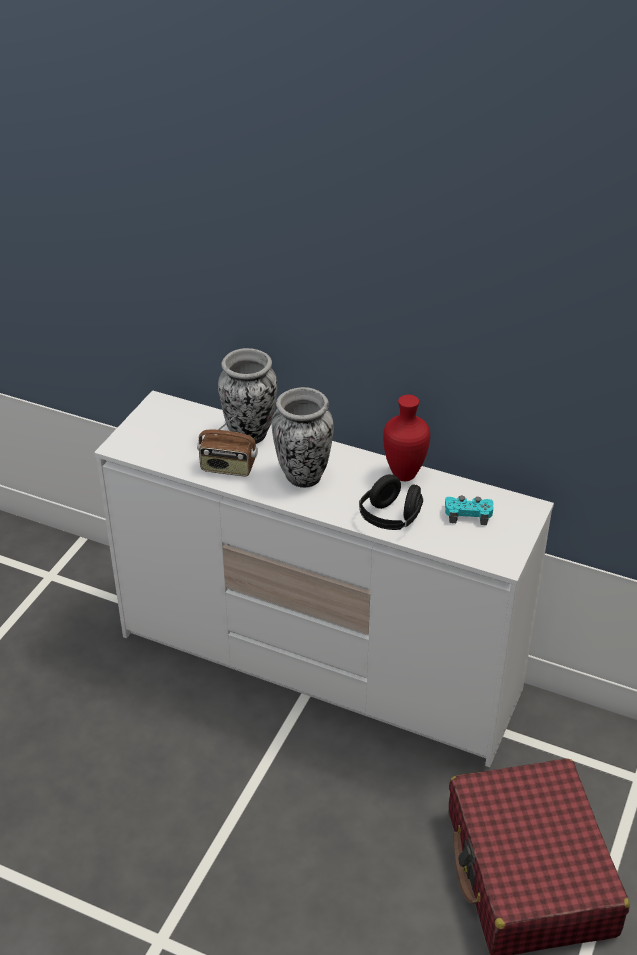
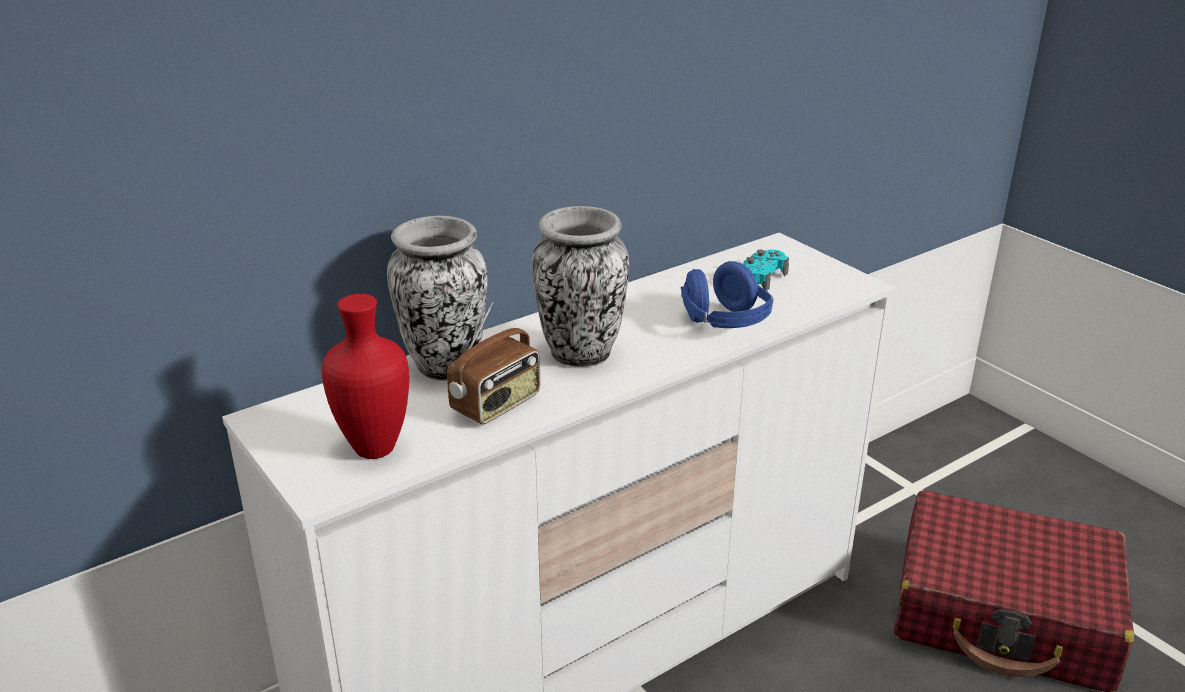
camera: 60 degrees left, 10 degrees down
(390, 519) = (725, 323): black headphones -> blue headphones
(403, 474) = (648, 291): red vase -> red vase (372, 449)

